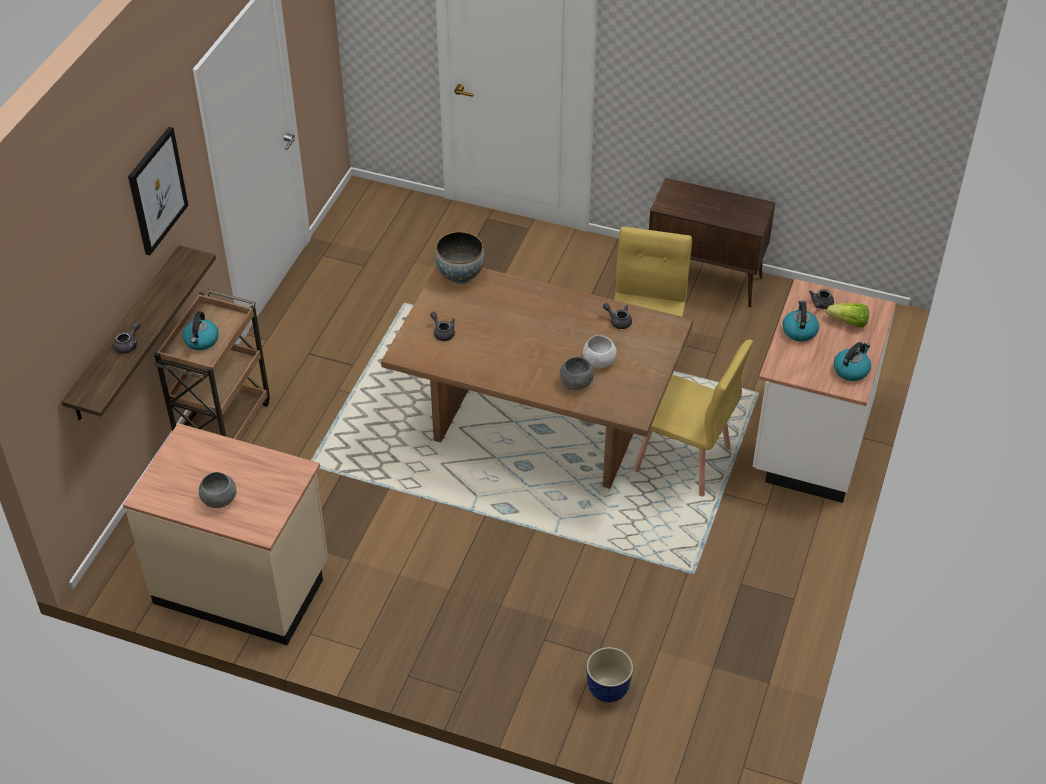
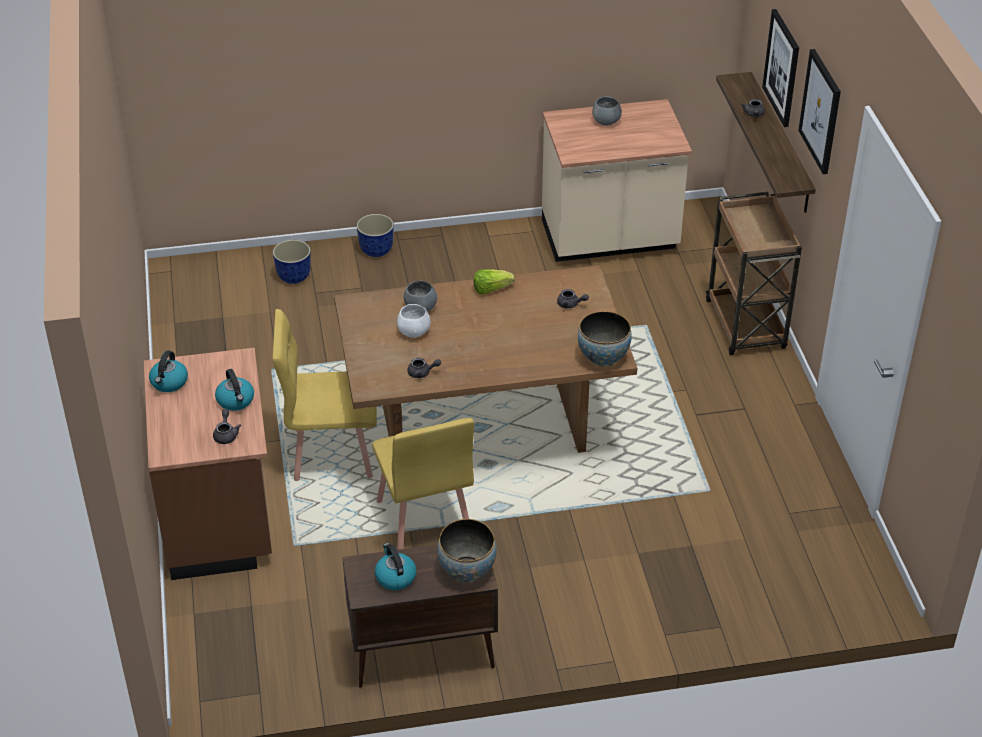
camera: 150 degrees right, 5 degrees down
(98, 288) = (782, 67): none -> picture
(201, 341) = (757, 224): kettle -> kettle (395, 577)
(496, 685) = (376, 251): none -> planter
(678, 195) = (467, 570): none -> bowl
(809, 440) = (220, 518): white counter -> brown counter
(848, 322) = (190, 427): lettuce -> lettuce (491, 289)

